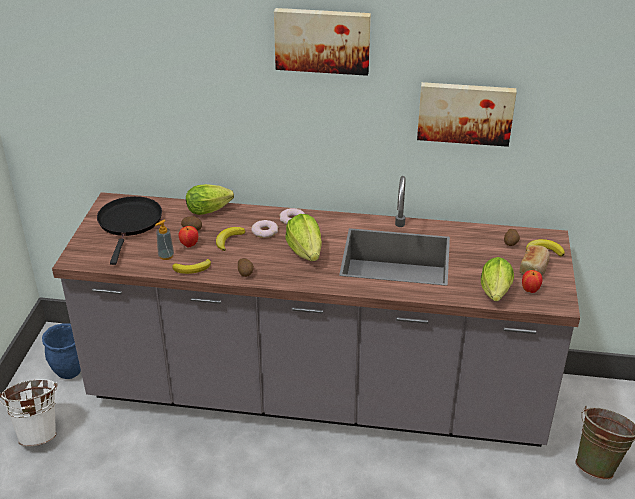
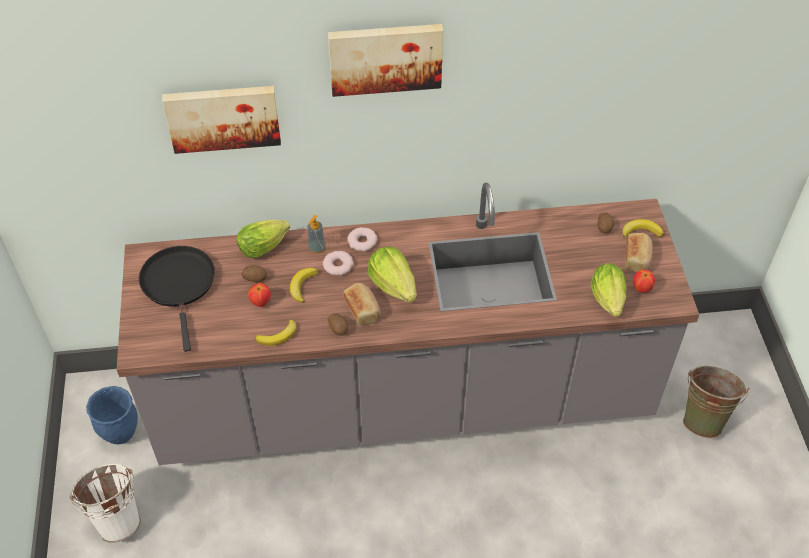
camera: 15 degrees left, 15 degrees up
(166, 256) = (241, 324): soap dispenser -> soap dispenser (317, 248)
(272, 263) = (363, 309): none -> bread
(465, 112) = (549, 105): picture -> picture (223, 116)

